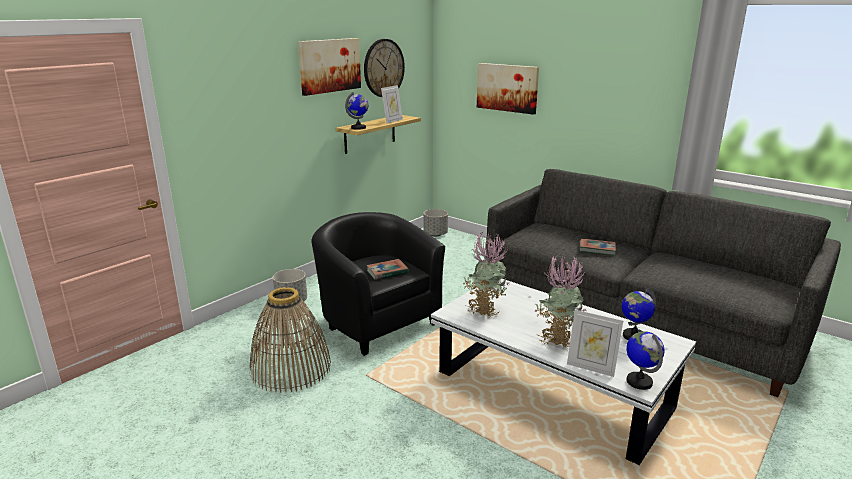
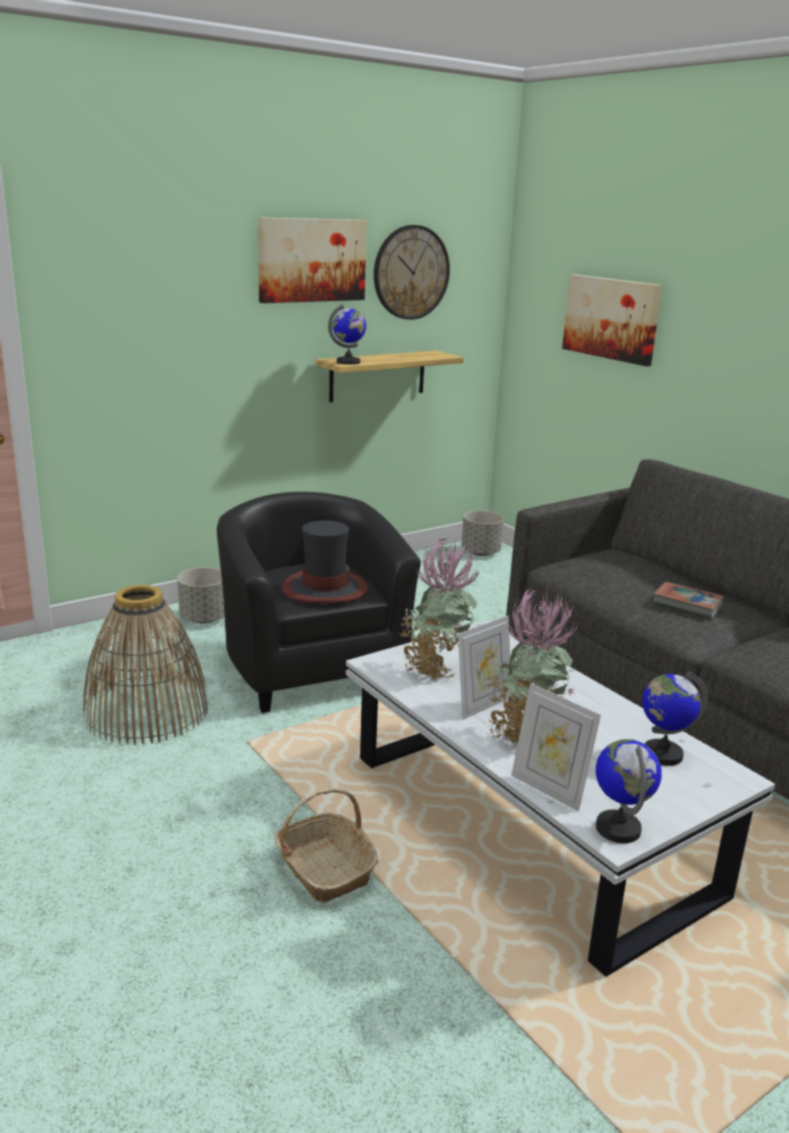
camera: 15 degrees right, 0 degrees up
(387, 272) = (324, 589): book -> hat
(392, 121) = (412, 358): picture frame -> picture frame (482, 705)
(456, 441) = (324, 869): none -> basket

